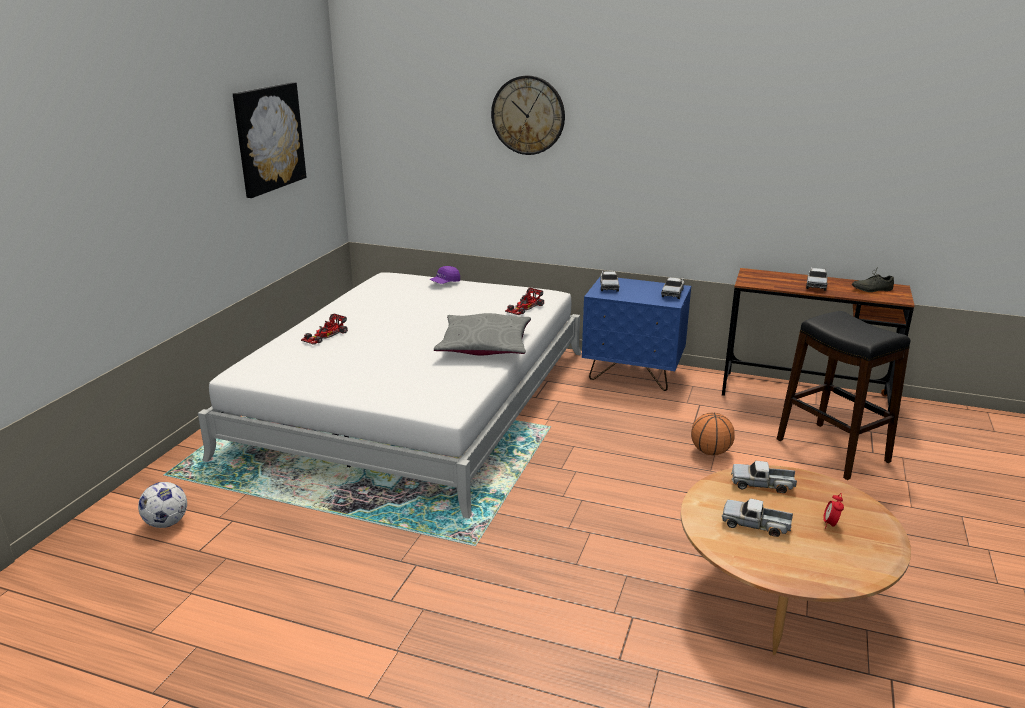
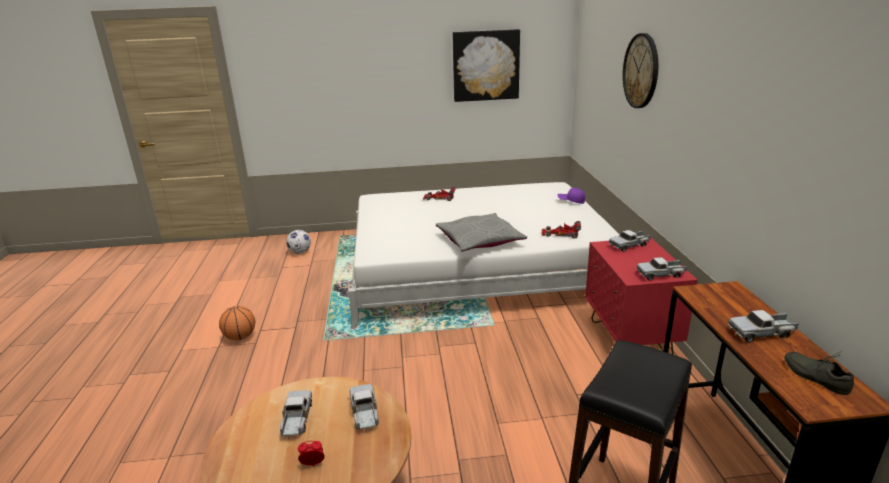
camera: 65 degrees right, 0 degrees up
(633, 375) = (630, 339): blue nightstand -> red nightstand
(710, 452) = (531, 416): basketball -> basketball (240, 337)

